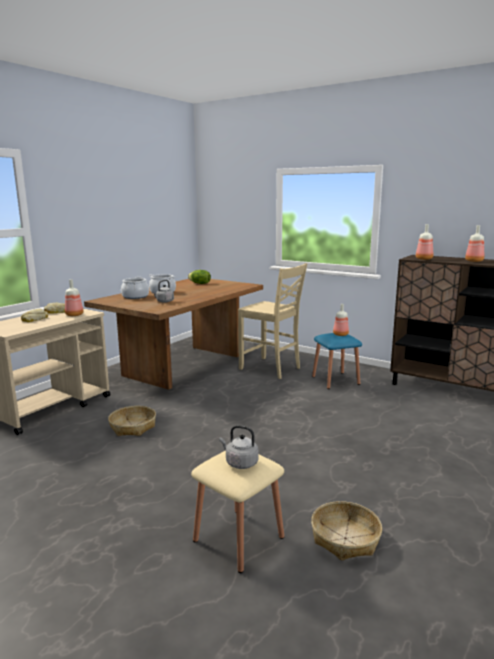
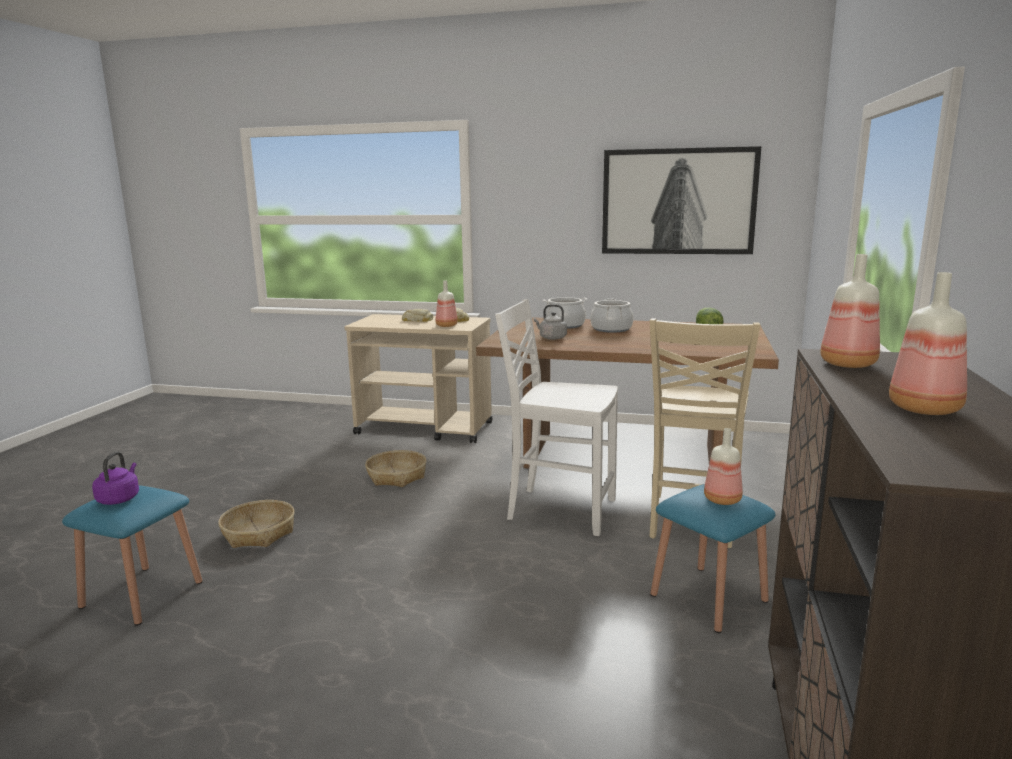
camera: 70 degrees right, 0 degrees up
(148, 213) = (678, 201): none -> picture
(234, 390) = (559, 510): none -> white chair
(238, 538) = (142, 594): beige stool -> blue stool
(240, 463) = (119, 498): grey kettle -> purple kettle
(345, 539) = (120, 677): basket -> basket (258, 533)

